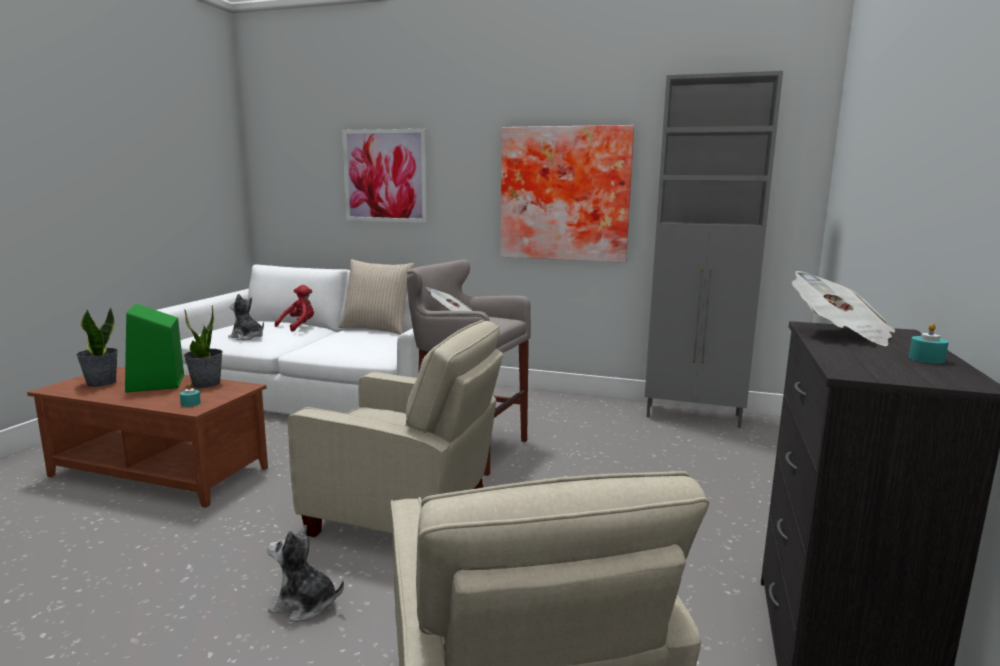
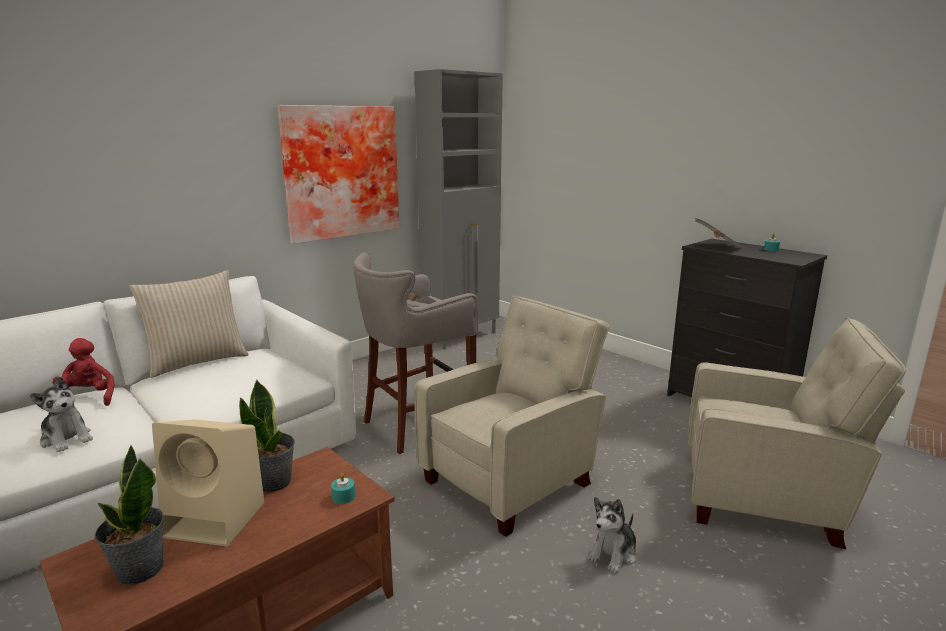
camera: 60 degrees left, 5 degrees up
(156, 383) = (218, 519): green speaker -> beige speaker
(247, 337) = (67, 439): plush toy -> plush toy turned 105 degrees counterclockwise
(385, 176) = (121, 166): picture -> none

